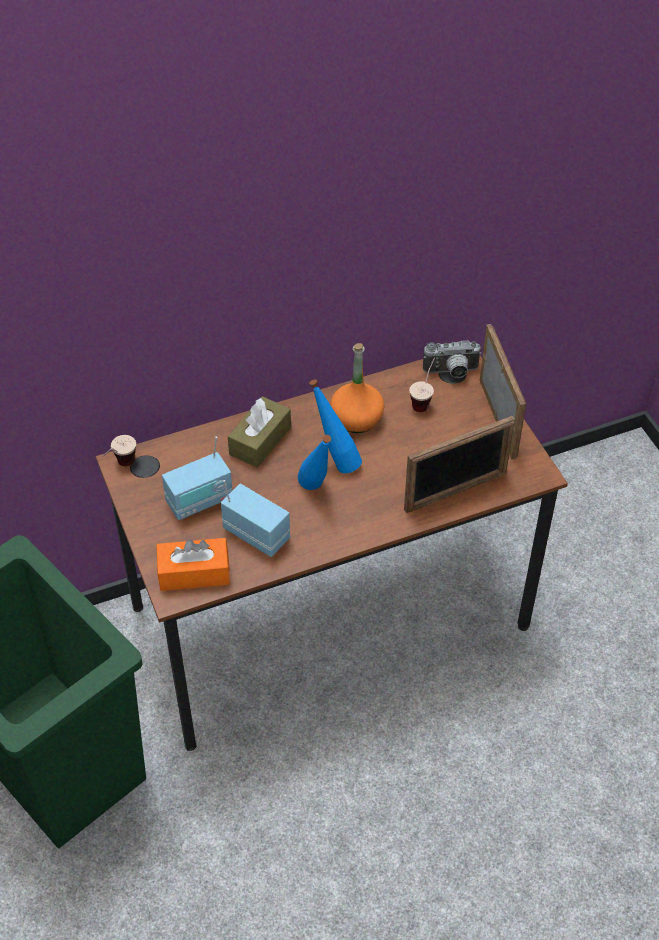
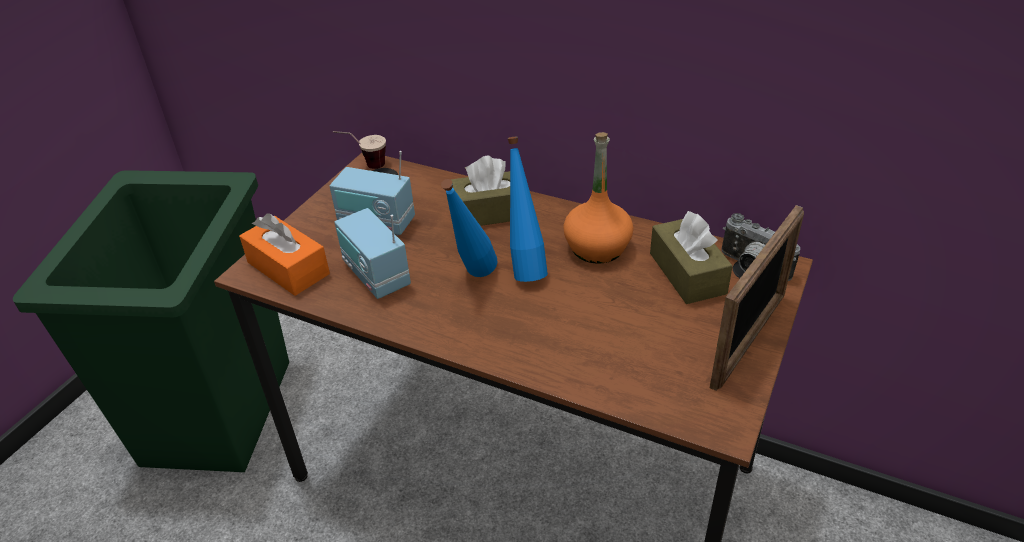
camera: 50 degrees right, 10 degrees down
(257, 534) = (376, 276): radio -> radio turned 150 degrees clockwise
(424, 400) = (687, 273): cup -> brown tissue box
(456, 491) = (601, 373): picture frame -> none

